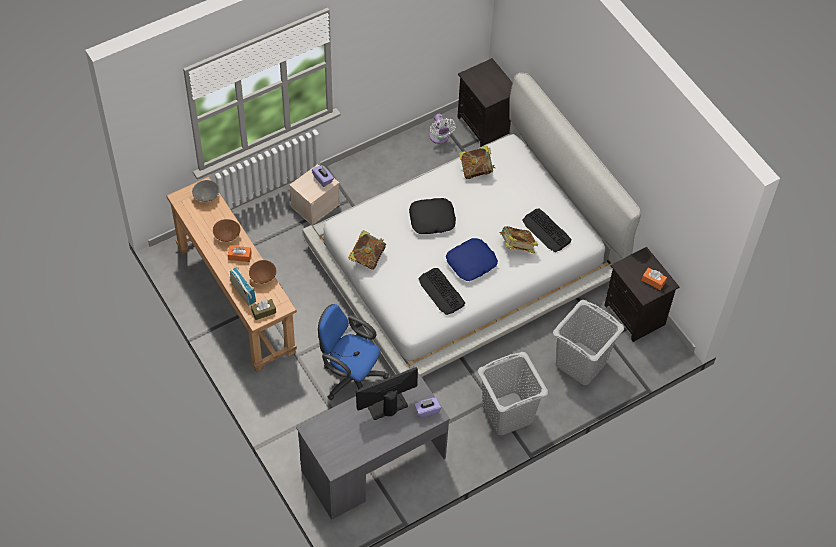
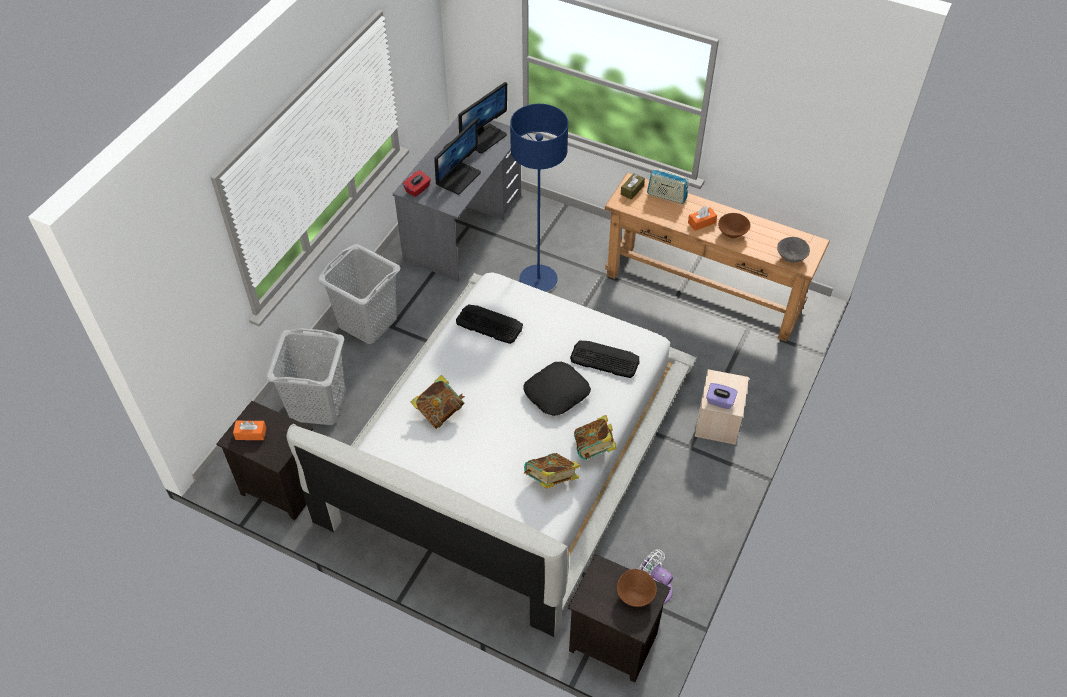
camera: 150 degrees right, 5 degrees down
(262, 278) = (661, 215): brown bowl -> brown bowl (635, 594)
(335, 436) = (485, 138): none -> monitor
(350, 378) = (538, 280): blue office chair -> blue floor lamp
(367, 257) = (592, 320): book -> book (594, 449)
(427, 411) = (417, 189): purple tissue box -> red tissue box
(471, 263) = (478, 368): blue pillow -> none
(546, 231) = (417, 448): keyboard -> keyboard (604, 359)

